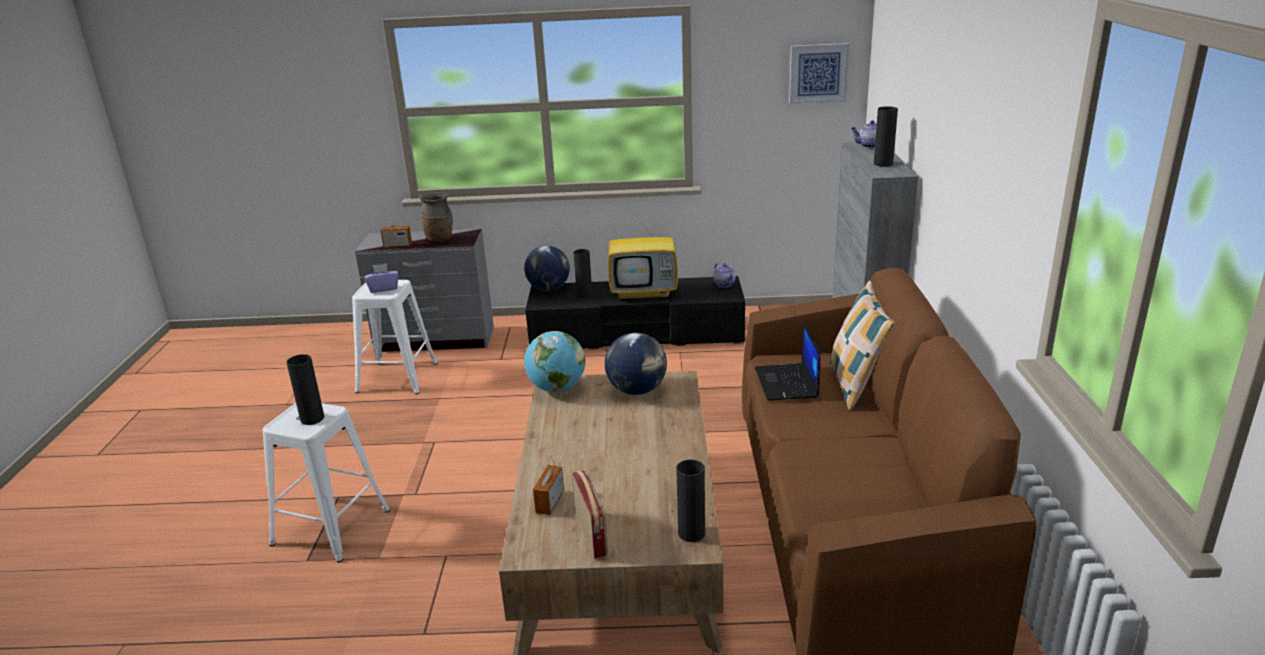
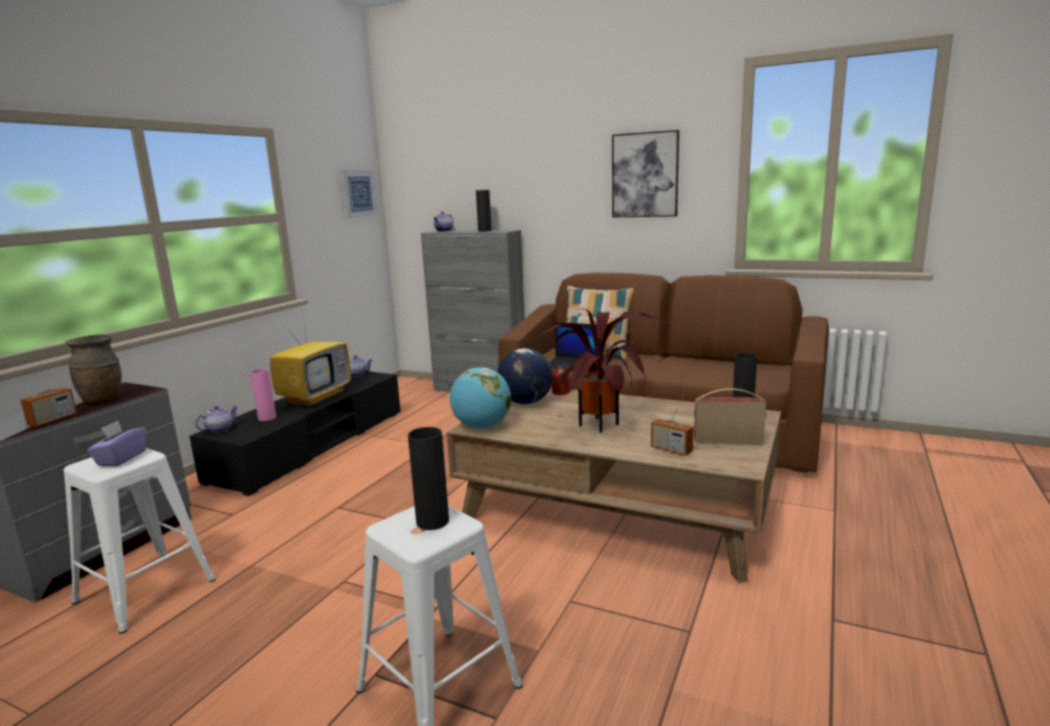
camera: 65 degrees left, 10 degrees down
(548, 289) = (220, 430): globe -> teapot
(584, 294) = (267, 418): black vase -> pink vase
(592, 448) = (600, 426): none -> potted plant
(684, 400) = (560, 392): none -> red candle
(999, 156) = (645, 175): none -> picture

